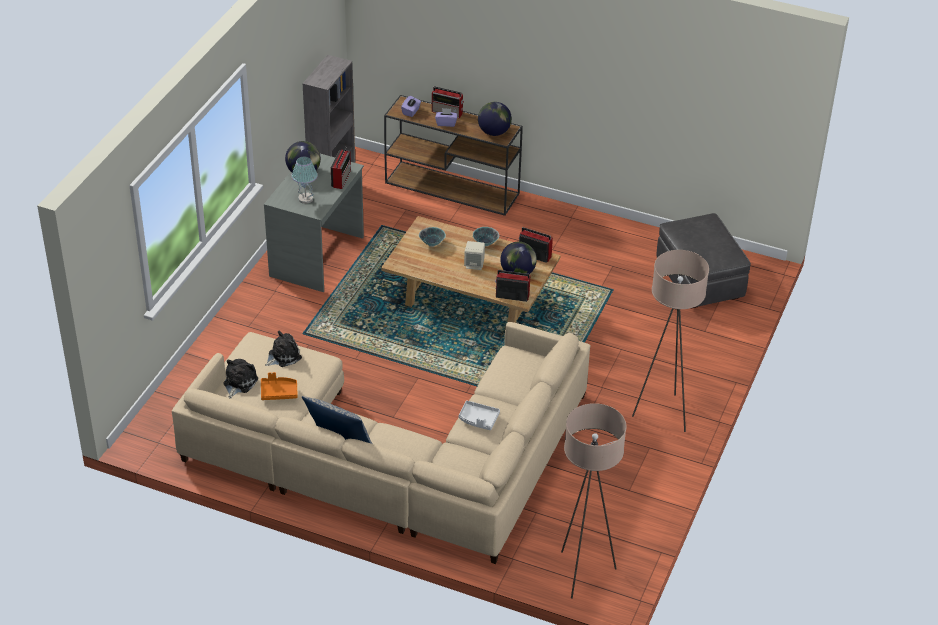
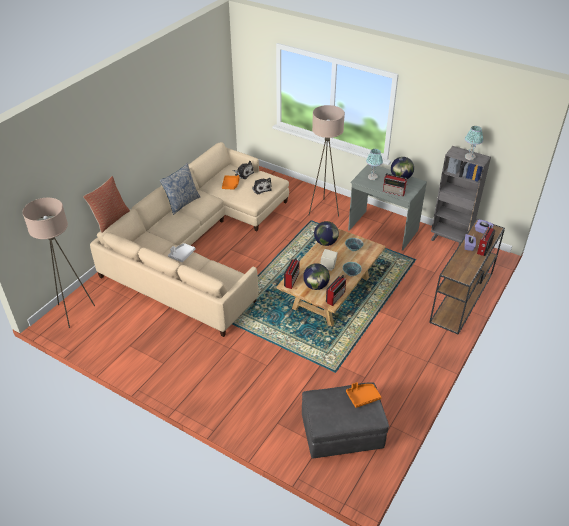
camera: 100 degrees right, 0 degrees up
(332, 70) = (469, 157): none -> table lamp
(452, 483) = (110, 219): none -> pillow
(494, 132) = (459, 269): globe -> globe (326, 242)
(663, 414) = (193, 377): beige floor lamp -> beige floor lamp (323, 210)
(687, 228) = (362, 397): none -> orange tray

